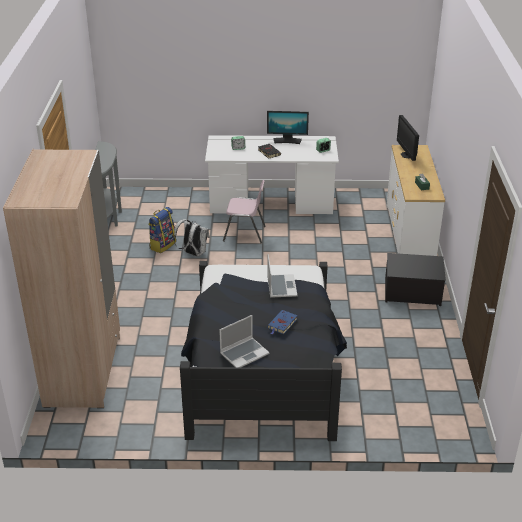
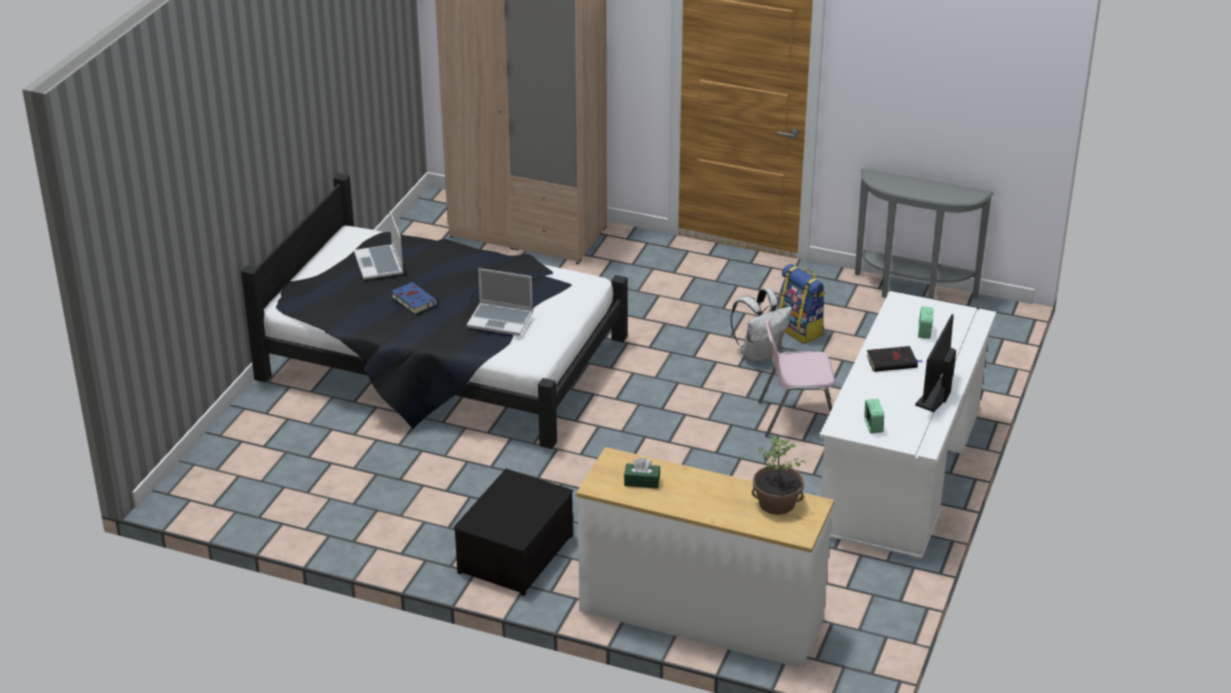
camera: 110 degrees right, 0 degrees up
(245, 234) = (796, 418): pink chair -> pink chair turned 60 degrees clockwise
(406, 155) = (776, 503): monitor -> potted plant

